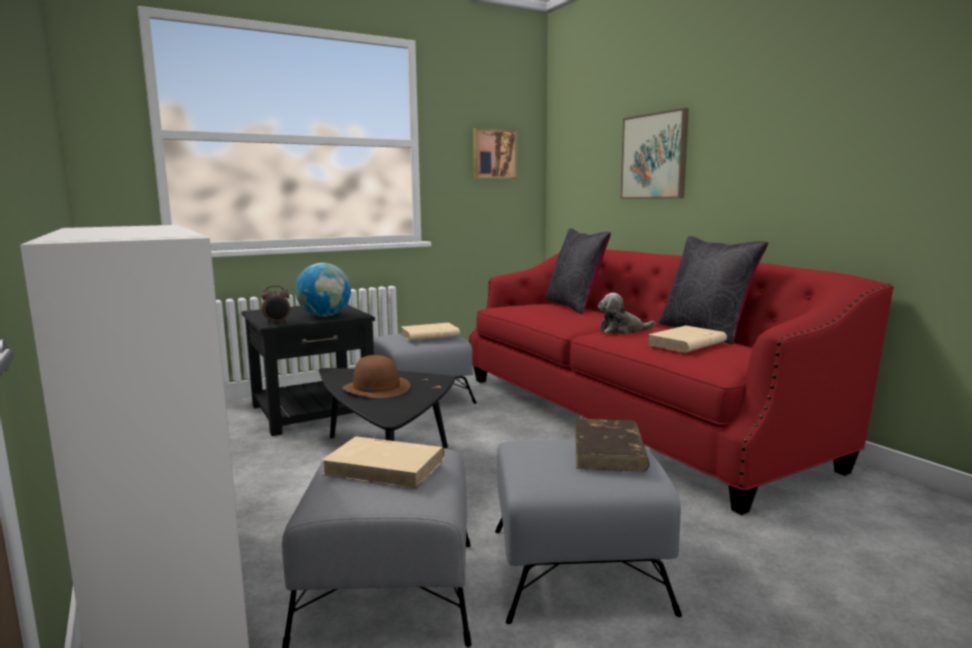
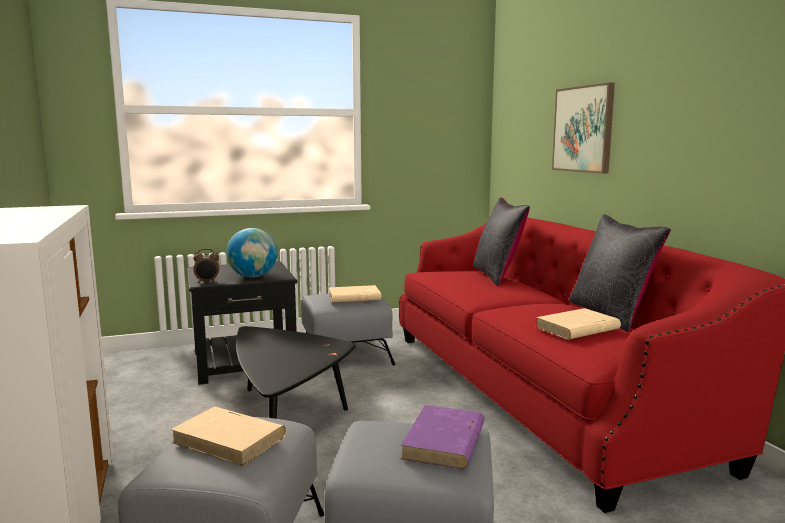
camera: 10 degrees right, 0 degrees up
(376, 388) = (277, 351): brown hat -> none
(494, 154) = (436, 121): picture -> none
(609, 450) = (444, 442): brown book -> purple book
(622, 330) = (525, 308): plush toy -> none

